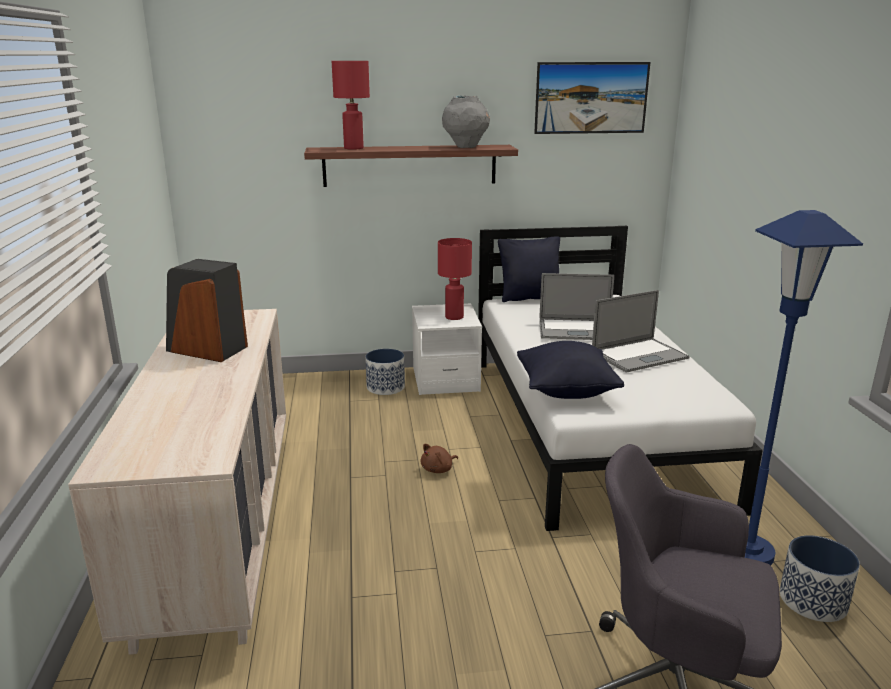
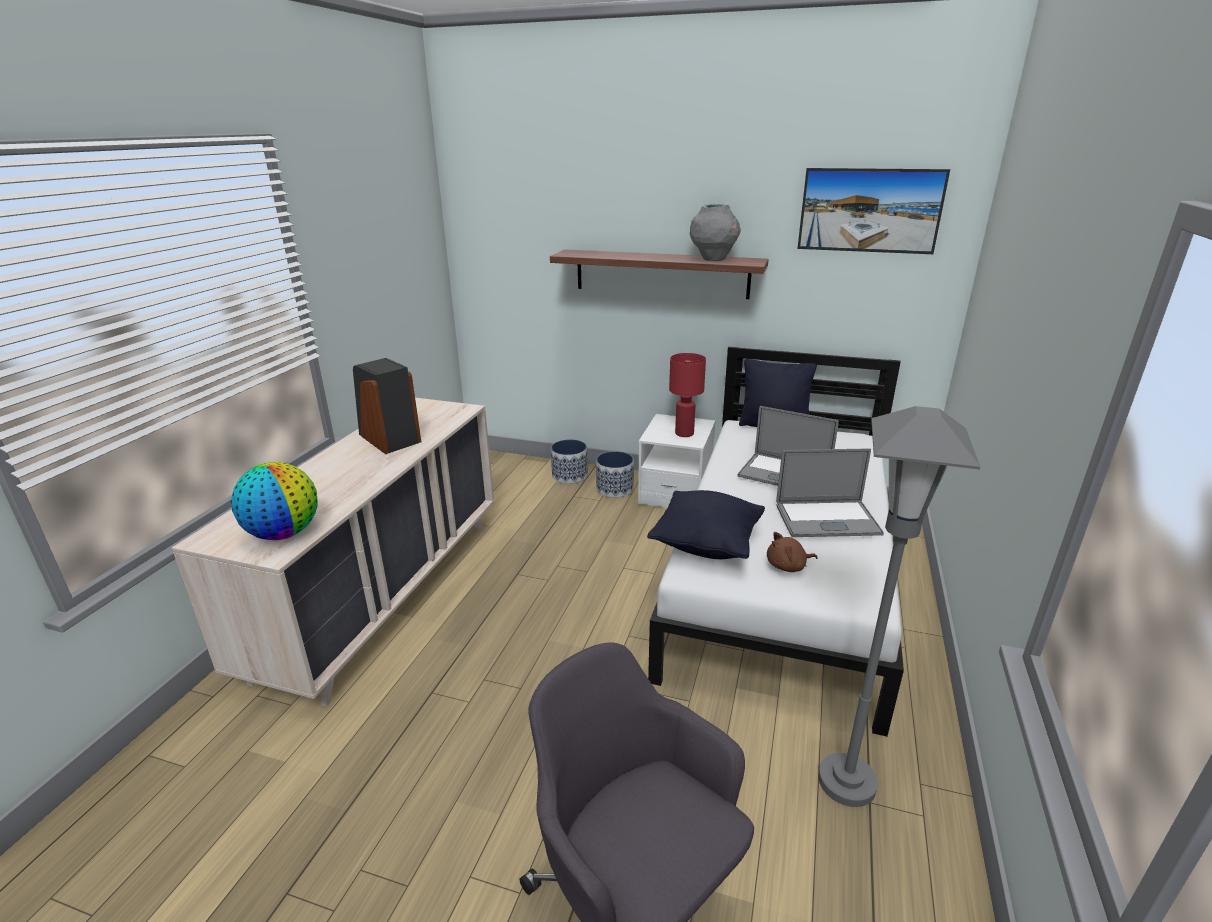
camera: 25 degrees right, 5 degrees up
(196, 444) = (284, 533): none -> globe
(353, 148) = (601, 254): red table lamp -> none
(438, 469) = (597, 587): brown plush toy -> brown plush toy (788, 566)
(748, 553) = (846, 782): blue floor lamp -> grey floor lamp
(813, 601) = (880, 870): planter -> planter (570, 476)

